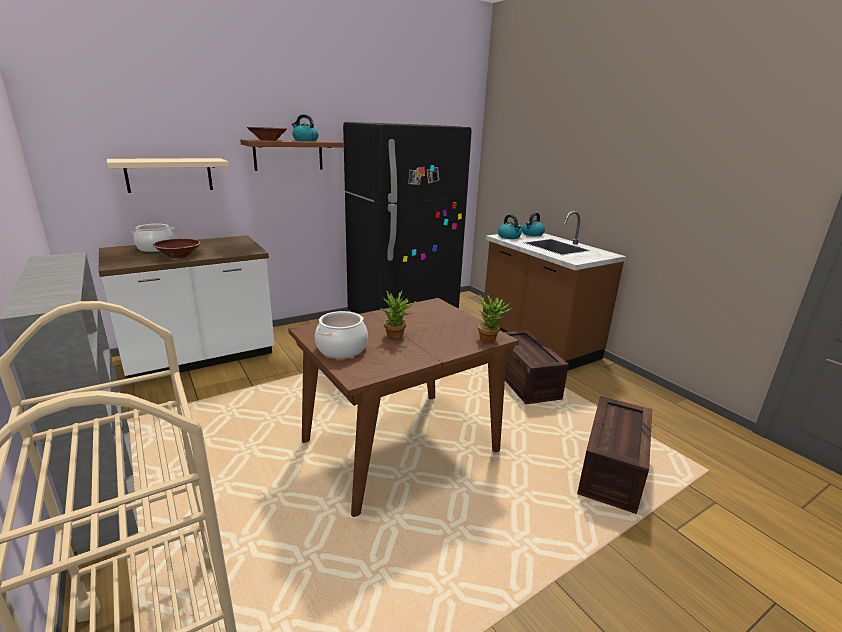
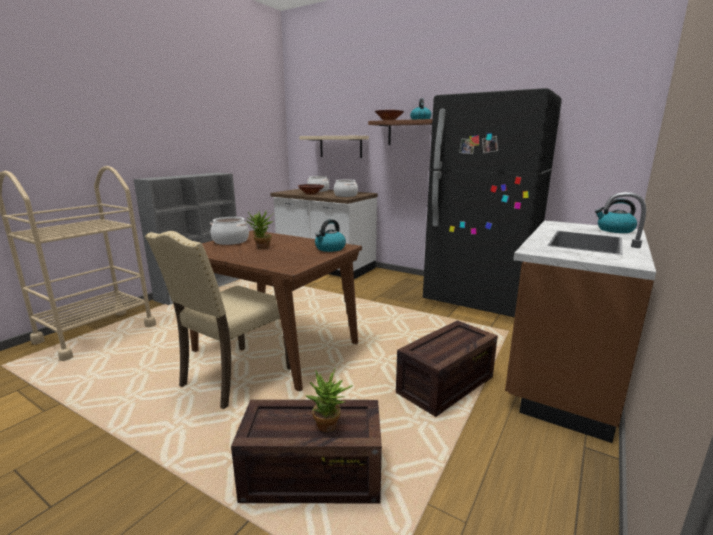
camera: 65 degrees right, 5 degrees down
(237, 247) = (346, 195): none -> cooking pot
(447, 489) = (234, 377): none -> beige chair
(490, 339) = (284, 267): potted plant -> potted plant (329, 427)
(509, 237) = (566, 225): kettle -> kettle (330, 248)

